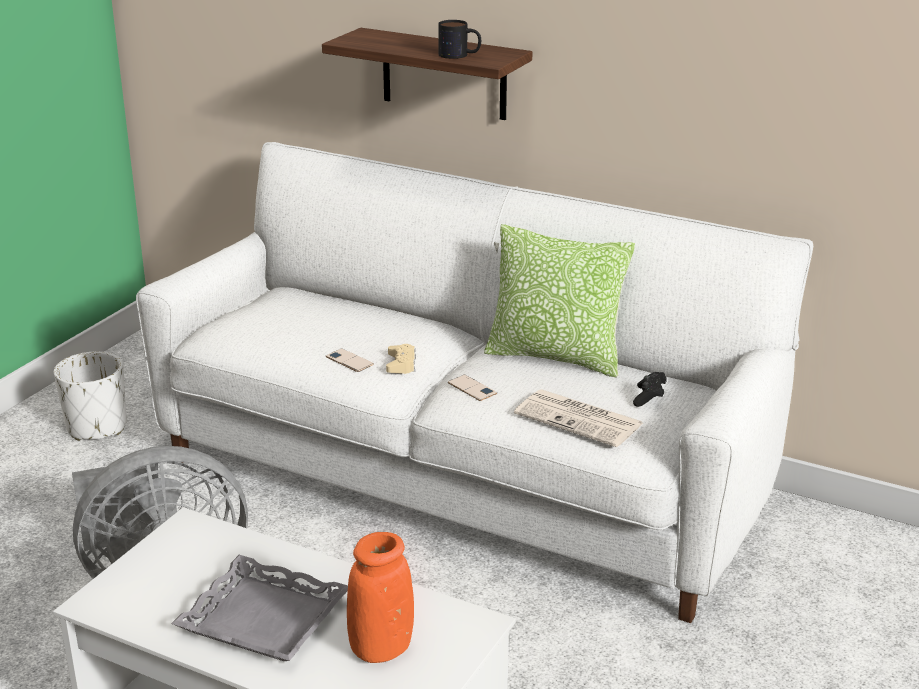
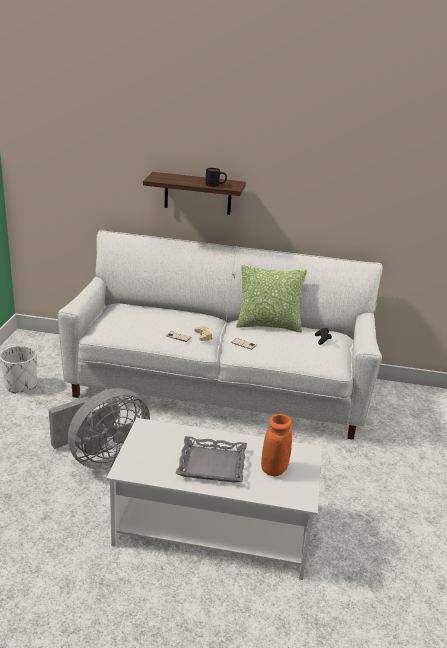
camera: 20 degrees left, 0 degrees up
(580, 419) = (301, 353): newspaper -> none

